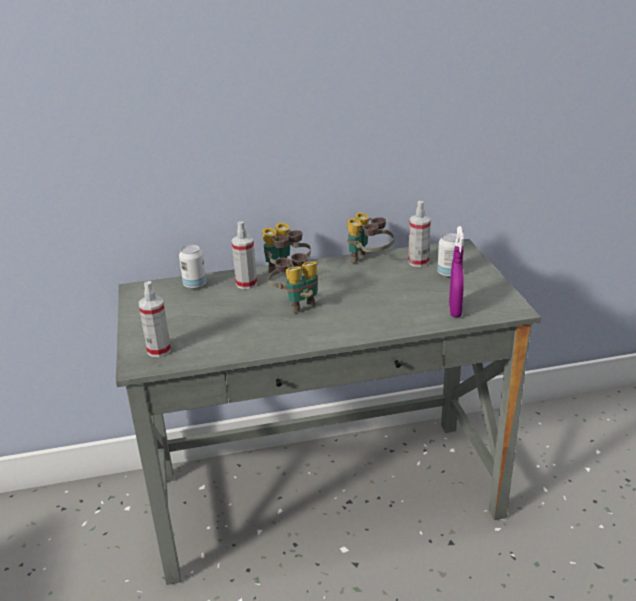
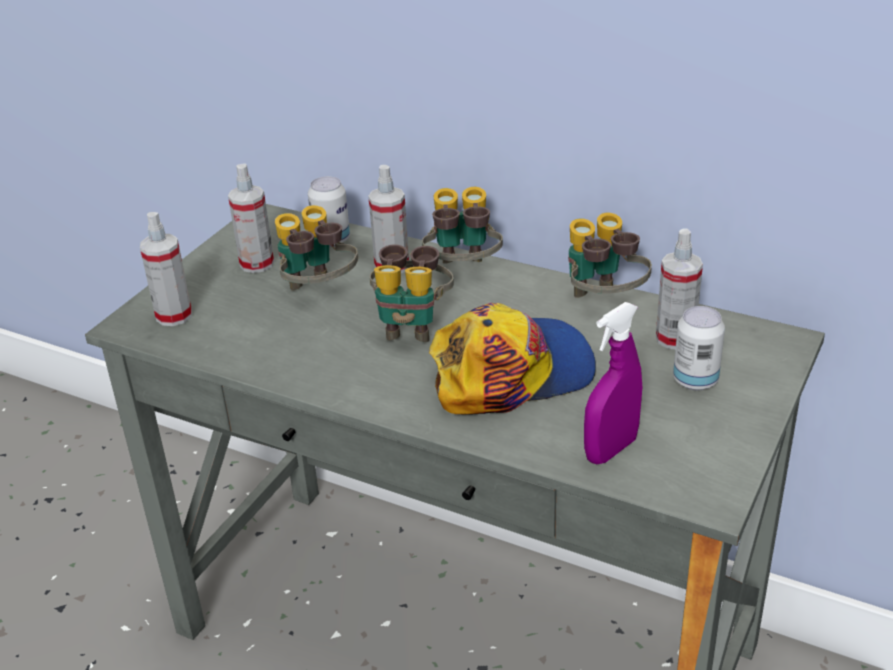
camera: 40 degrees right, 5 degrees up
(169, 310) = (257, 264): none -> spray bottle
(225, 309) = (318, 293): none -> binoculars
(371, 301) = (511, 372): none -> cap

